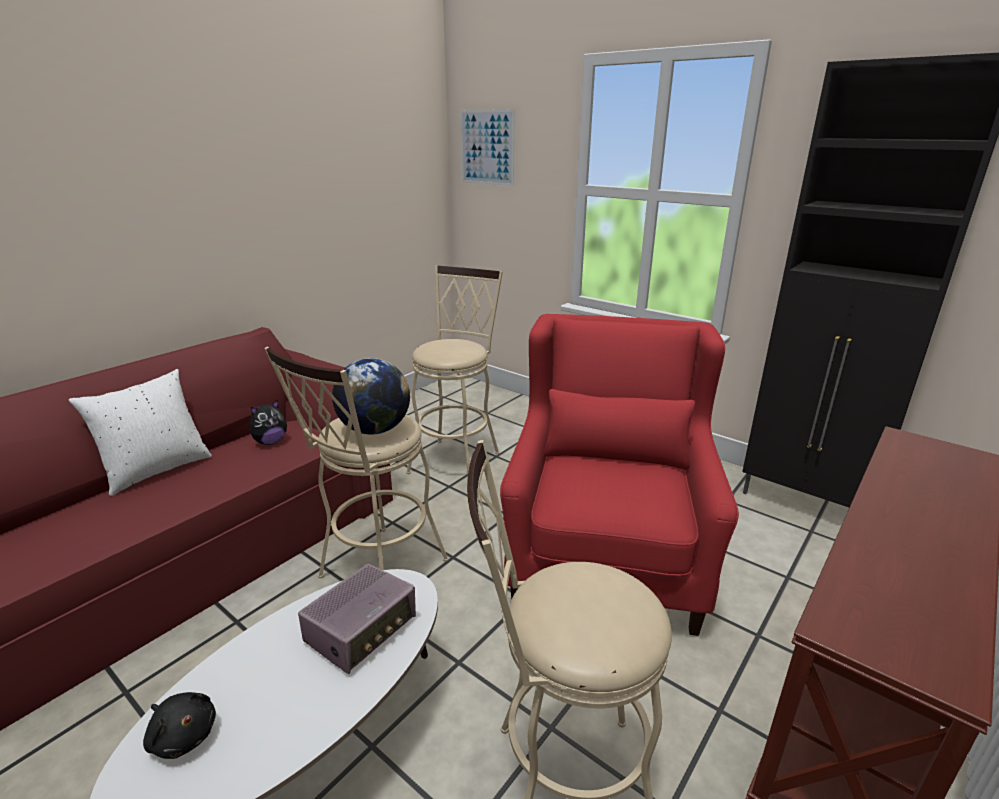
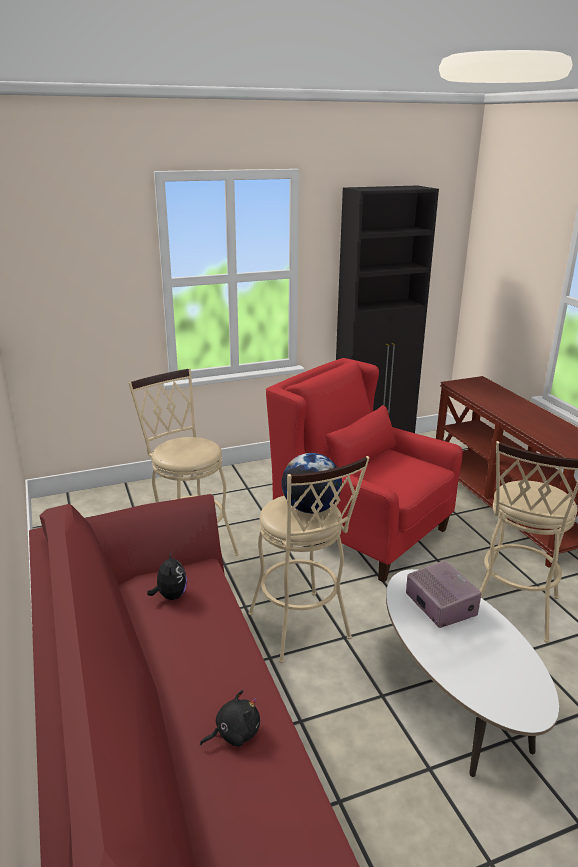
camera: 60 degrees left, 0 degrees up
(157, 470) = (155, 673): white pillow -> none
(183, 735) = (492, 689): black plush toy -> black plush toy (234, 733)
(487, 147) = (47, 256): picture -> none

